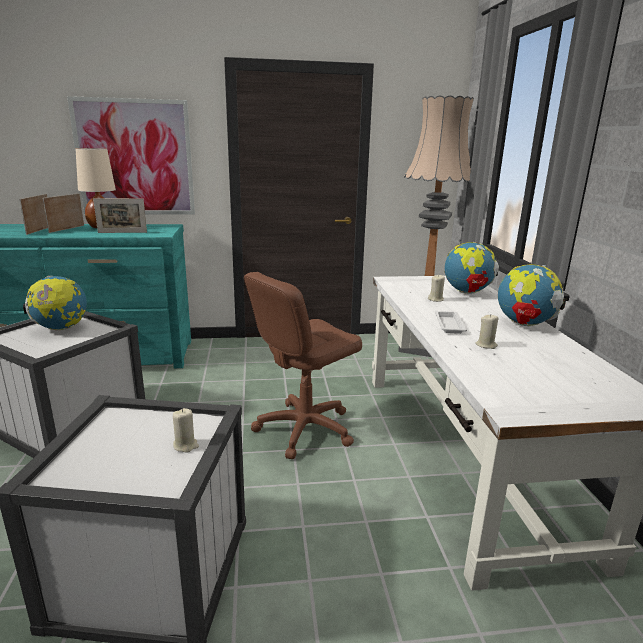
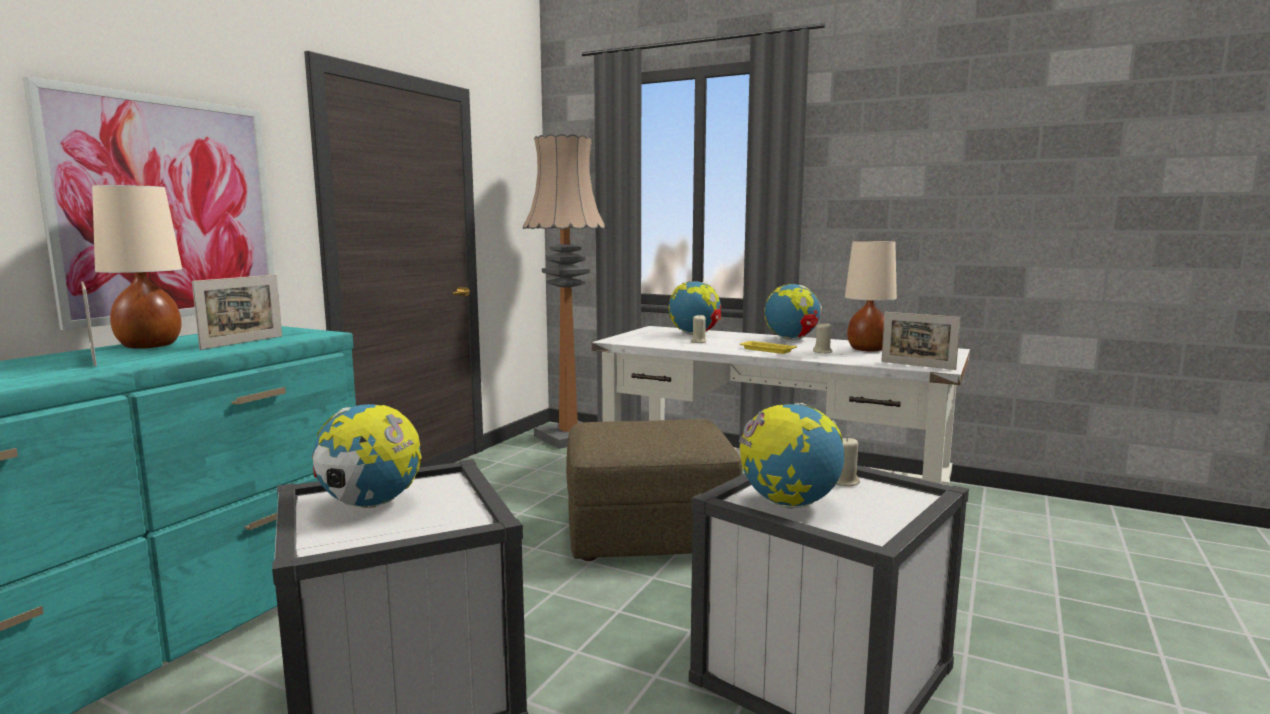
camera: 55 degrees left, 10 degrees down
(39, 230) = (43, 369): picture frame -> picture frame (917, 365)
(116, 432) = (789, 504): none -> globe
(304, 429) = (648, 533): brown office chair -> brown ottoman
(449, 324) = (766, 350): white tray -> yellow tray
(544, 361) = (867, 349): none -> beige table lamp

